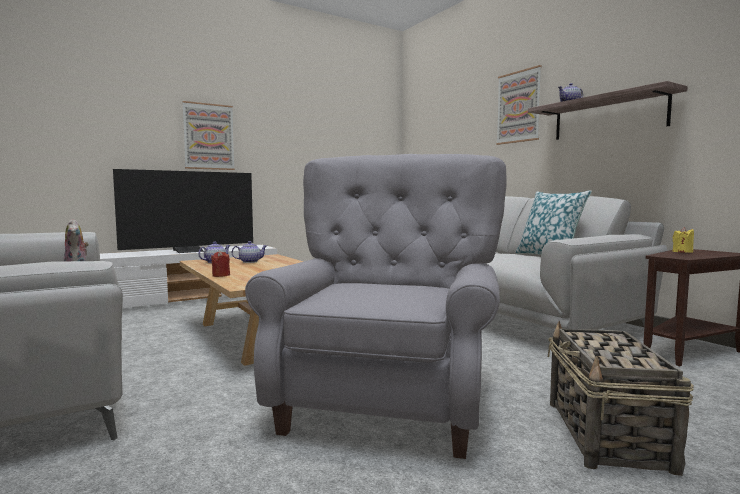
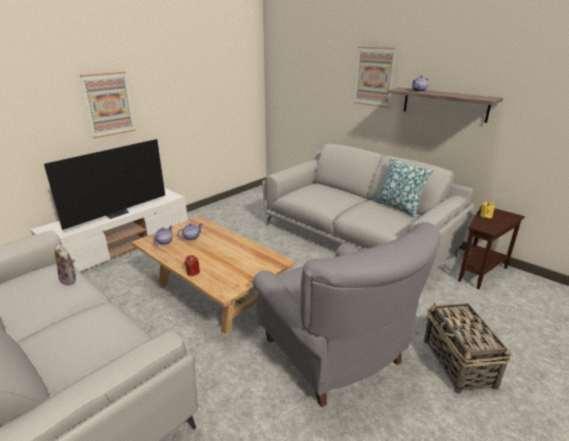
camera: 15 degrees left, 20 degrees up
(387, 400) = (335, 354): grey armchair -> grey armchair turned 150 degrees clockwise

